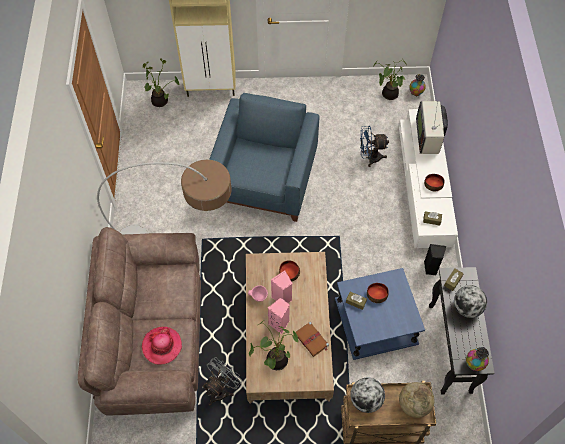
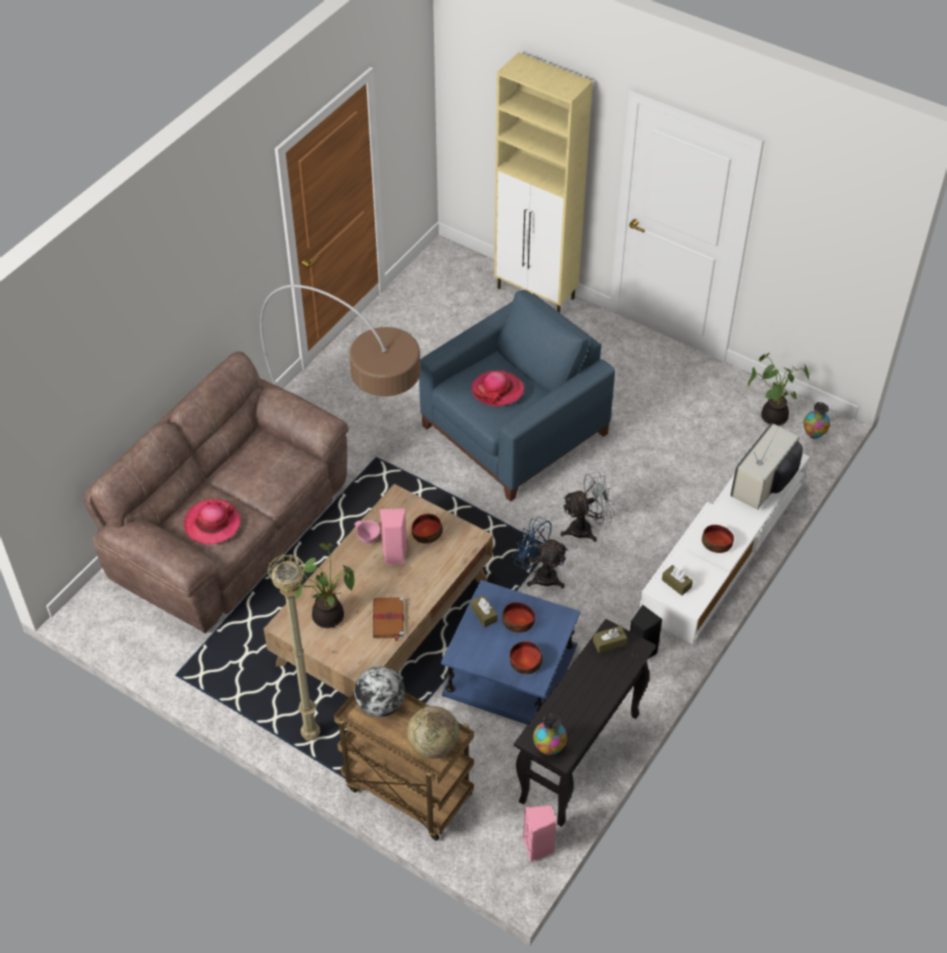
camera: 35 degrees right, 10 degrees down
(161, 101) = (460, 278): potted plant -> none
(221, 389) = (257, 632): grey fan -> grey fan (586, 528)
(260, 162) = (497, 390): none -> hat
(280, 323) = (366, 580): pink speaker -> pink speaker (538, 847)
(304, 432) = (312, 736): none -> beige floor lamp
(370, 157) = (675, 478): blue fan -> blue fan (540, 575)
(399, 316) = (525, 662): none -> bowl
(466, 307) = (599, 682): globe -> none

